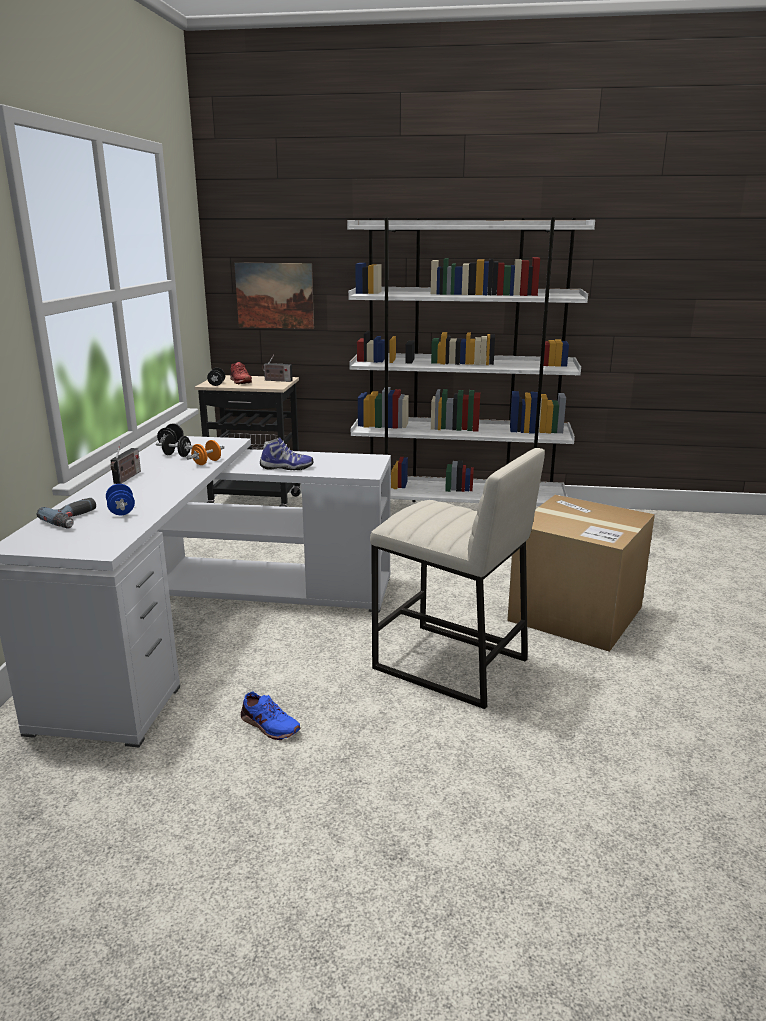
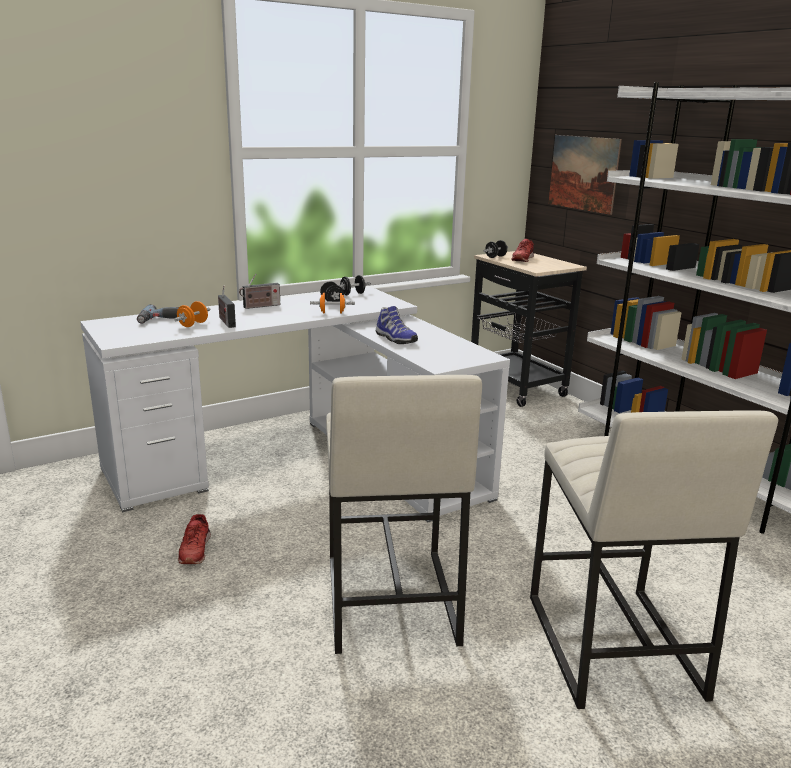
camera: 50 degrees right, 0 degrees up
(121, 511) = (193, 324): blue dumbbell -> orange dumbbell
(269, 725) = (194, 549): blue shoe -> red shoe
(277, 380) = (555, 265): radio -> radio (226, 321)
(575, 614) = (612, 645): cardboard box -> beige stool

